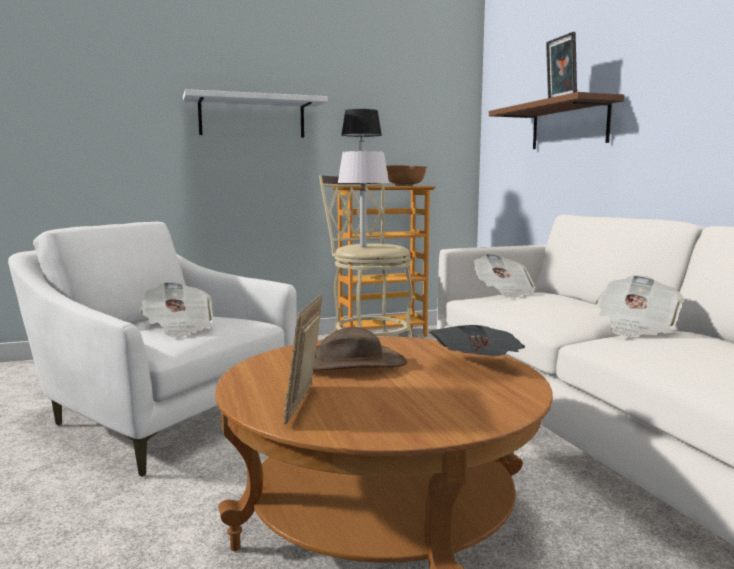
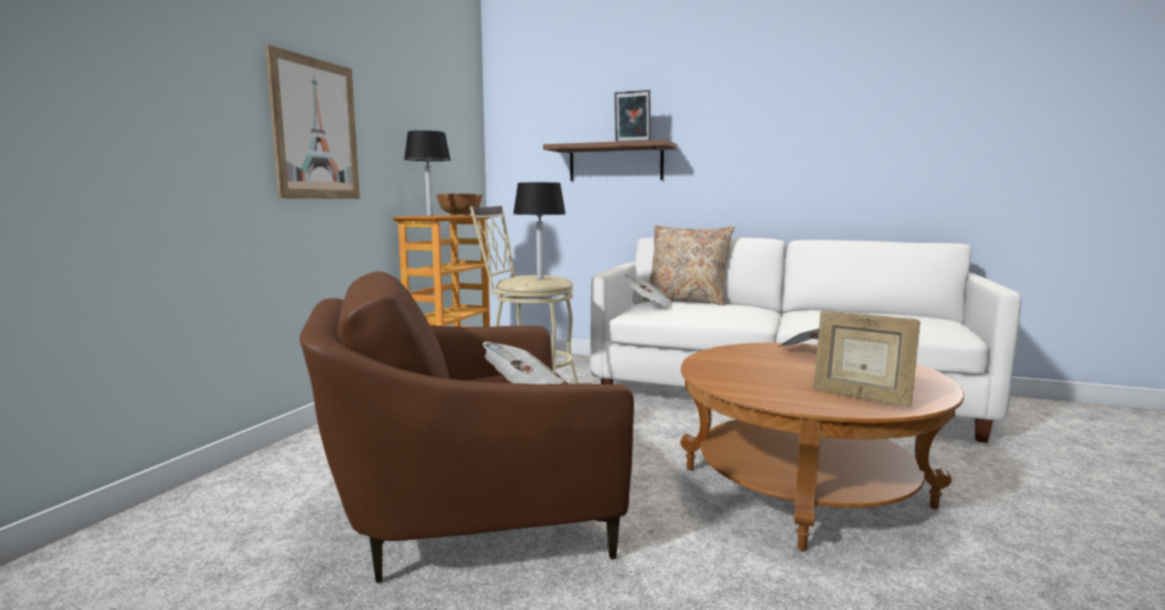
camera: 50 degrees left, 0 degrees up
(161, 416) = (469, 515): white armchair -> brown armchair
(252, 117) = (316, 129): white shelf -> picture
(351, 363) = (767, 370): brown hat -> none
(363, 246) = (540, 279): white table lamp -> black table lamp
(570, 296) = (687, 301): none -> beige pillow
(635, 328) = (798, 311): newspaper -> none

